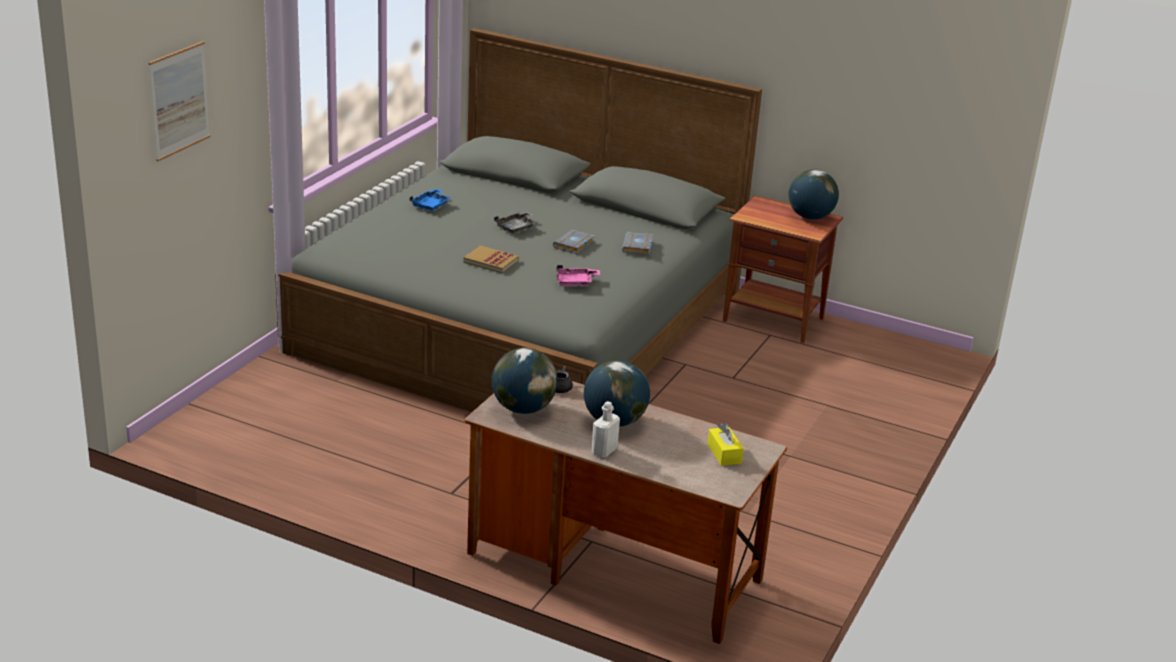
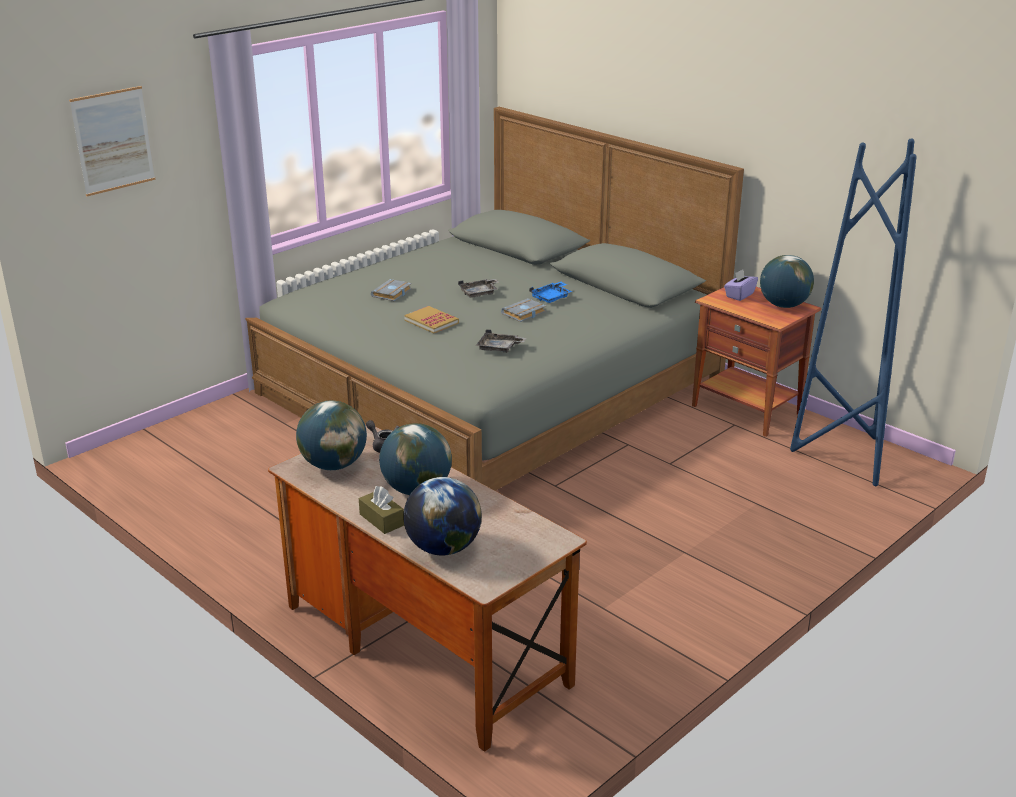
camera: 20 degrees right, 0 degrees up
(431, 205) = (415, 267): blue tray -> blue tray (551, 298)
(575, 282) = (499, 348): pink tray -> grey tray
(604, 451) = (382, 520): white bottle -> brown tissue box
(639, 247) = (588, 320): grey book -> grey book (392, 293)
(674, 468) = (443, 548): none -> globe
(724, 453) = (509, 540): yellow tissue box -> none
(765, 210) = (739, 295): none -> purple tissue box
(882, 355) = (847, 458): none -> blue clothes rack

